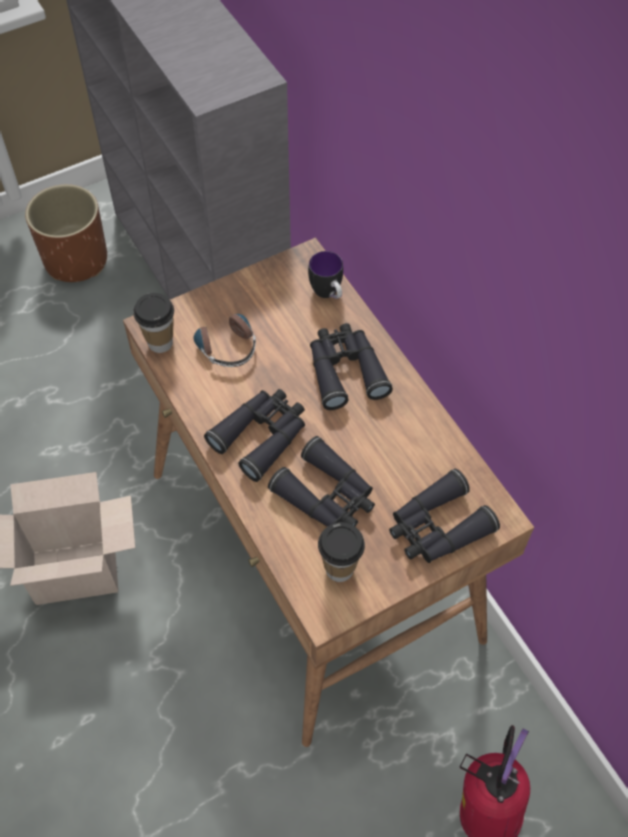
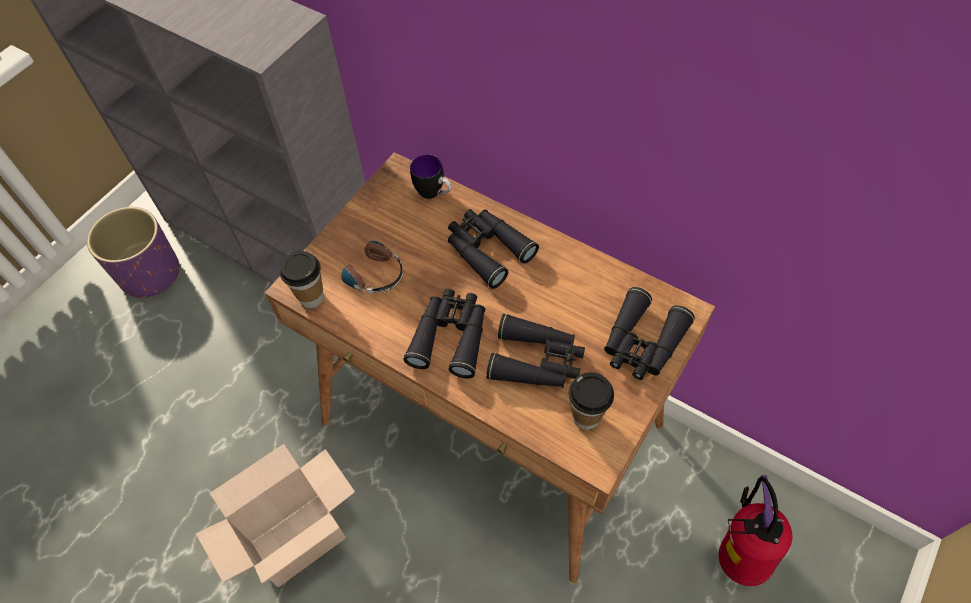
camera: 25 degrees left, 0 degrees up
(76, 260) = (150, 274): brown planter -> purple planter

